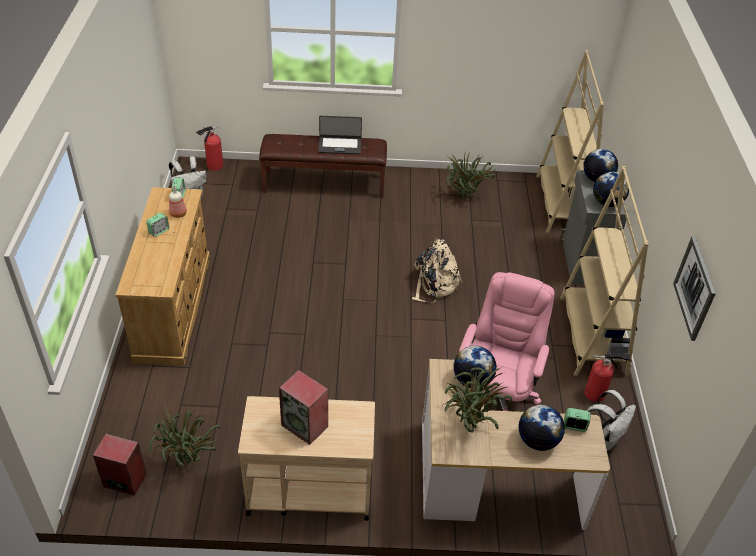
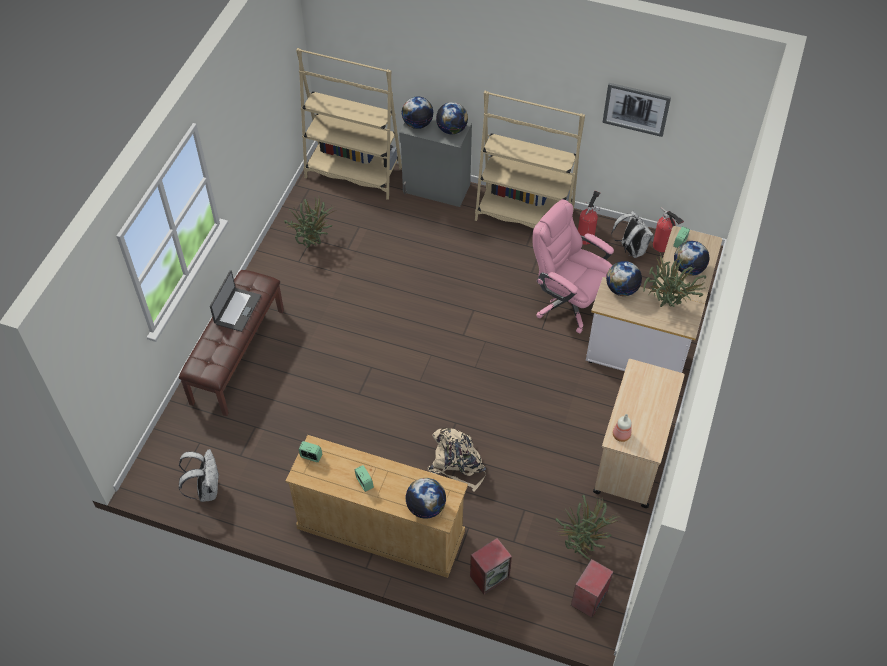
camera: 70 degrees left, 10 degrees up
(140, 274) = (426, 507): none -> globe
(177, 213) = (341, 462): bottle -> bottle (621, 435)
(213, 166) = (156, 456): fire extinguisher -> fire extinguisher (662, 247)
(305, 425) = (643, 410): speaker -> speaker (489, 576)
(434, 284) = (425, 304): beige backpack -> beige backpack (458, 464)

